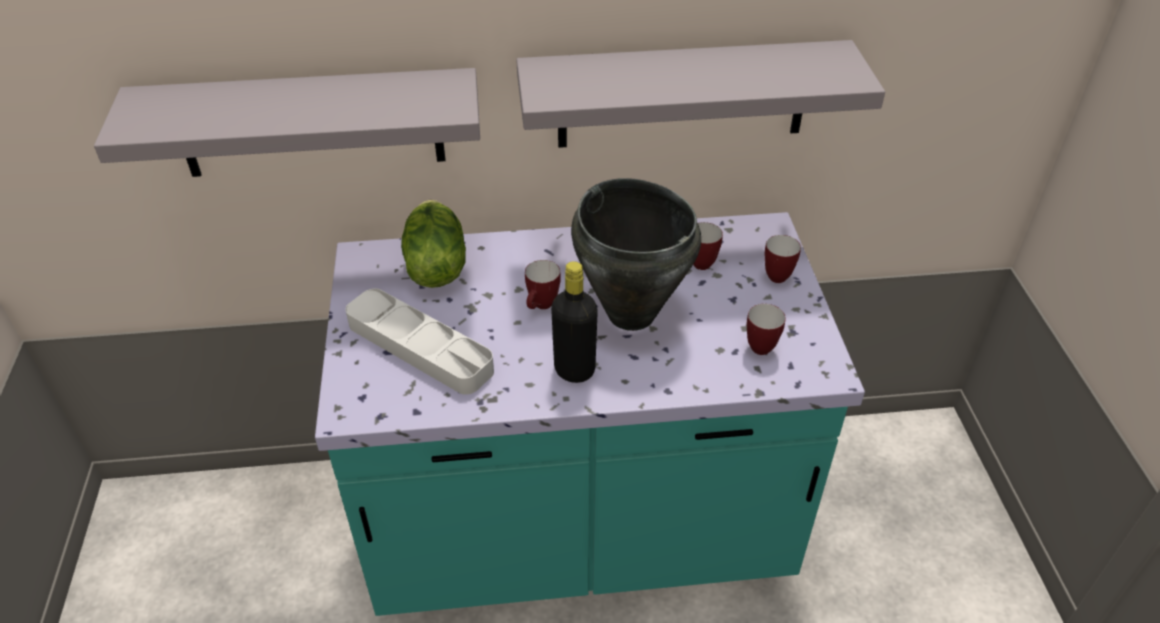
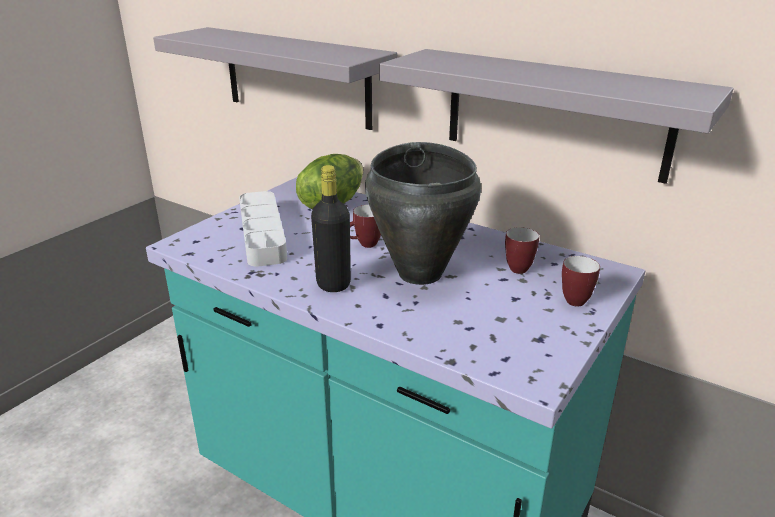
camera: 40 degrees right, 15 degrees down
(760, 344) = (497, 333): mug -> none

